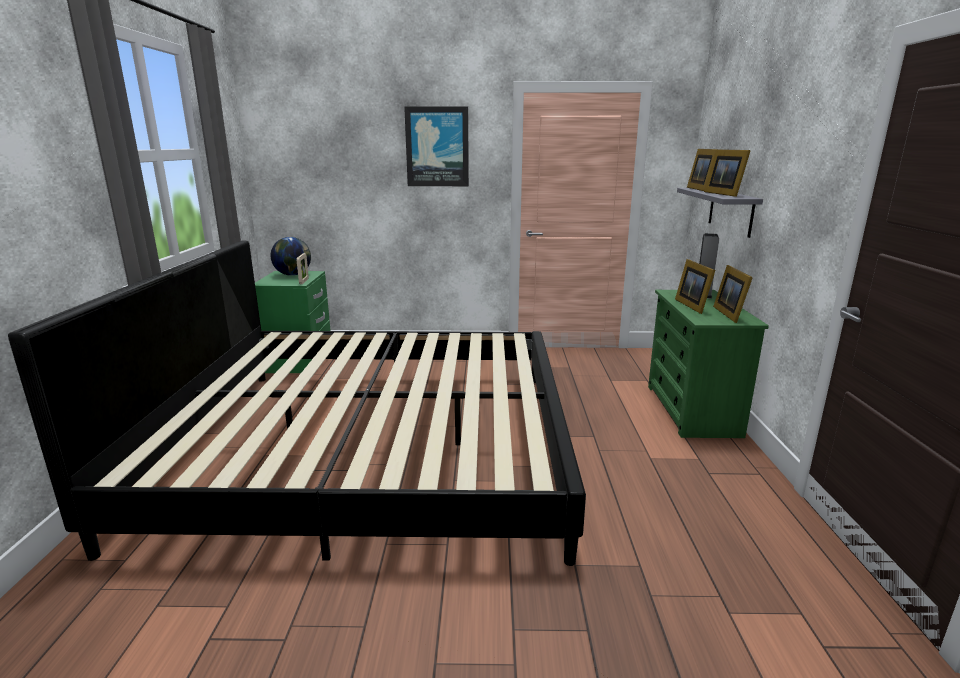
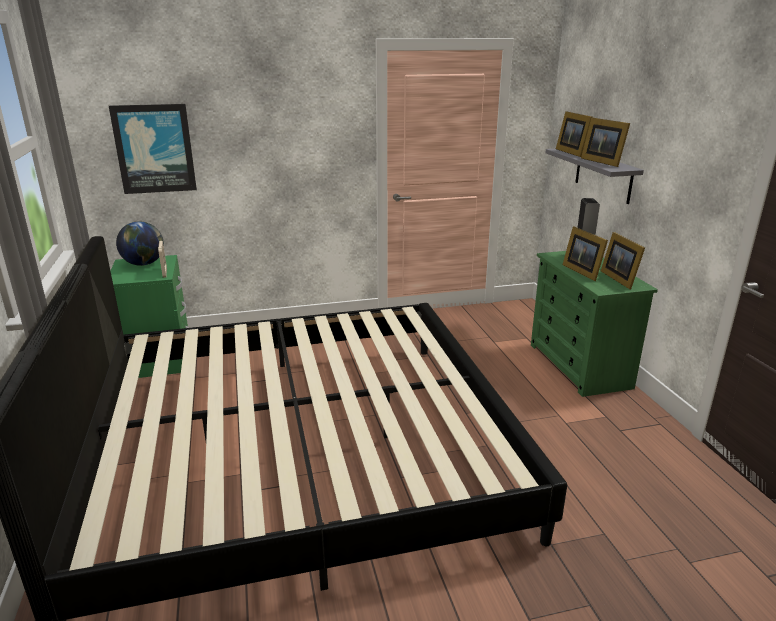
camera: 15 degrees left, 5 degrees up
(437, 147) = (296, 110): picture -> picture (154, 149)

